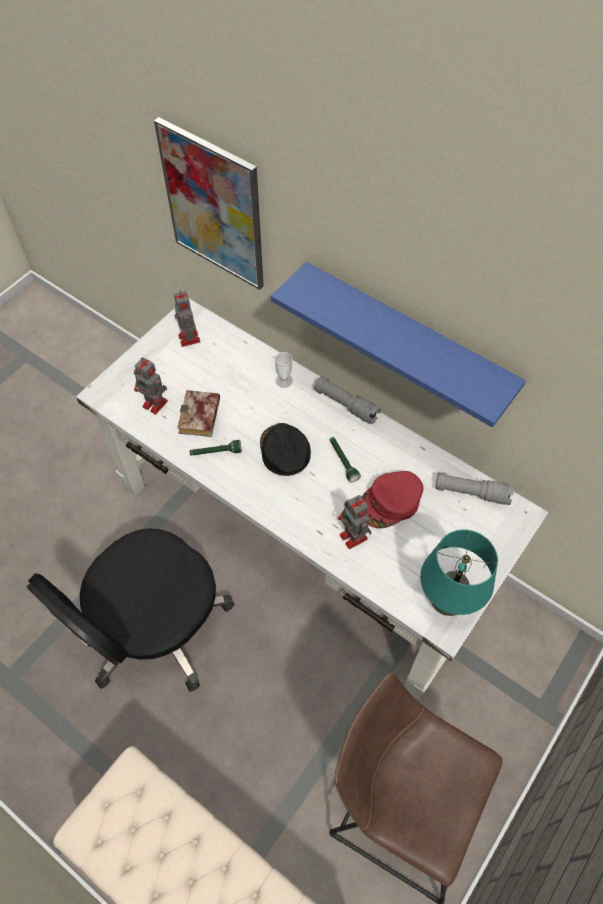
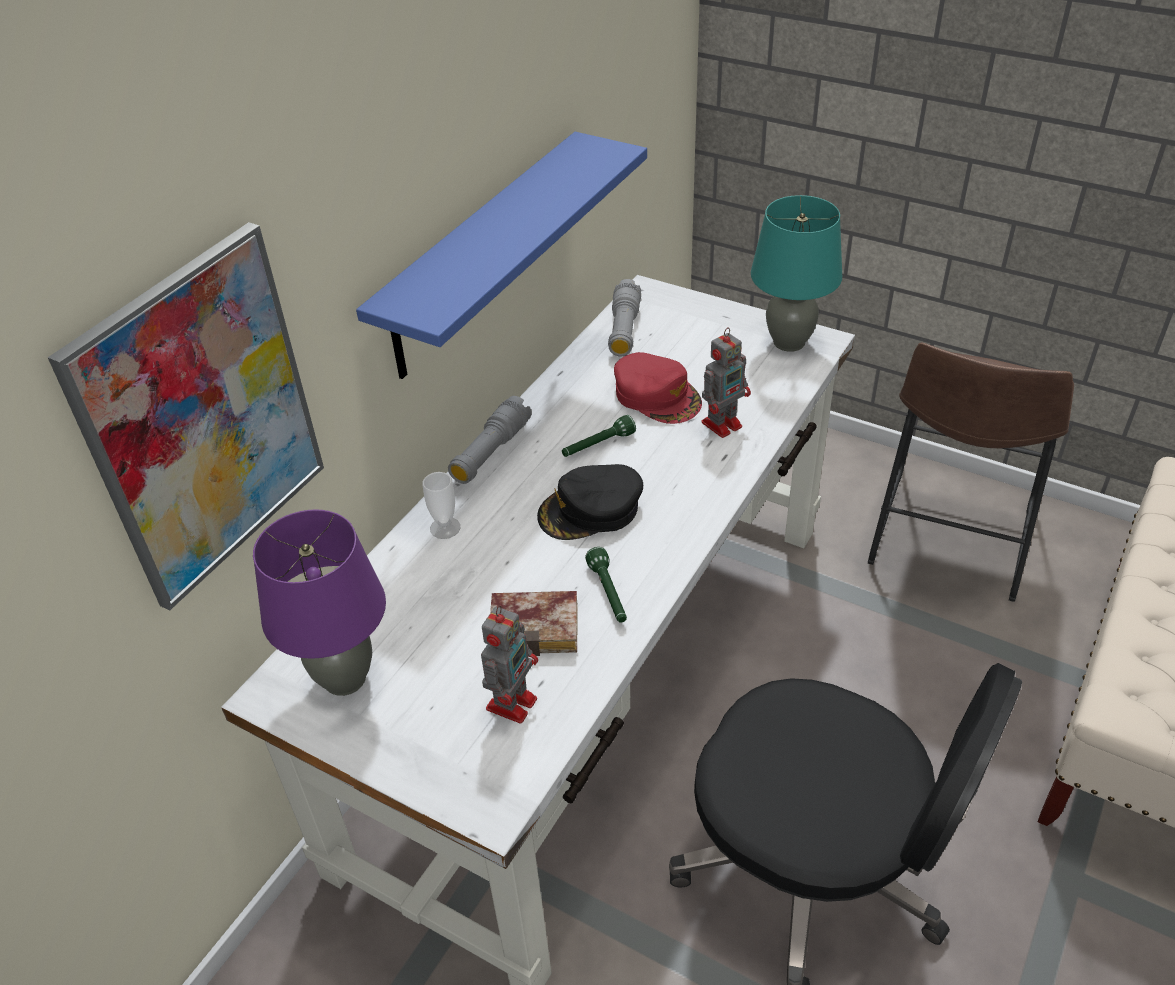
camera: 95 degrees left, 15 degrees down
(189, 339) = (344, 679): toy robot -> purple table lamp

